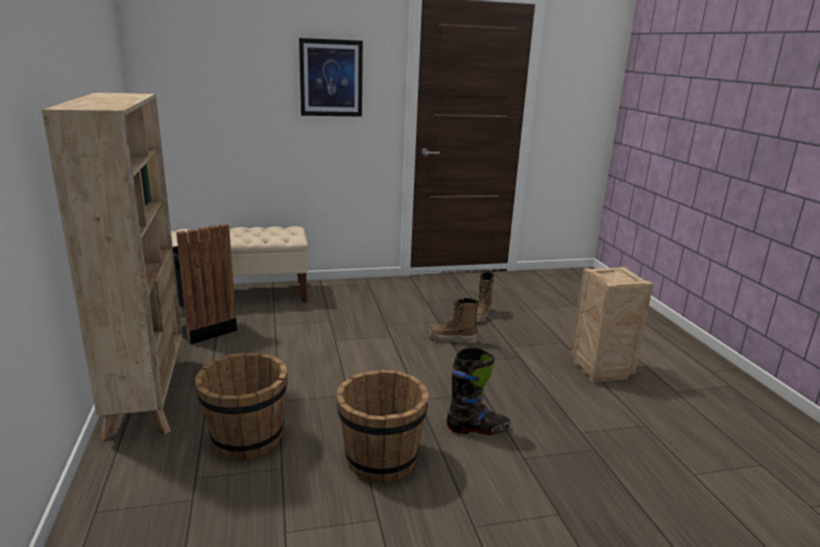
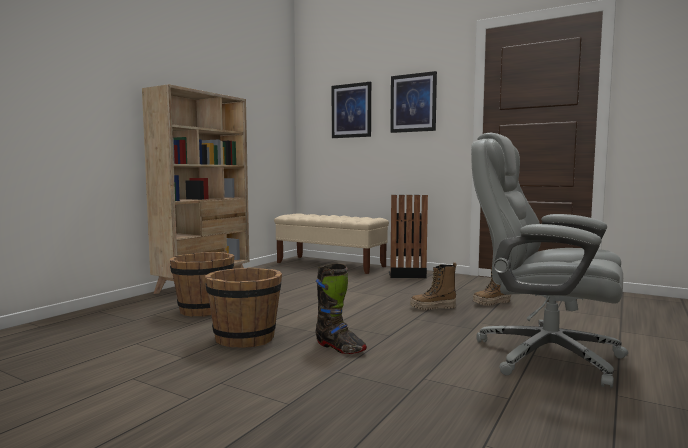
camera: 45 degrees right, 15 degrees down
(203, 328) = (284, 272): black trash can -> black trash can (406, 274)
(235, 79) = (351, 110): none -> picture
(452, 339) = (433, 308): boot -> boot turned 60 degrees counterclockwise
(599, 370) = (544, 355): crate -> grey office chair

